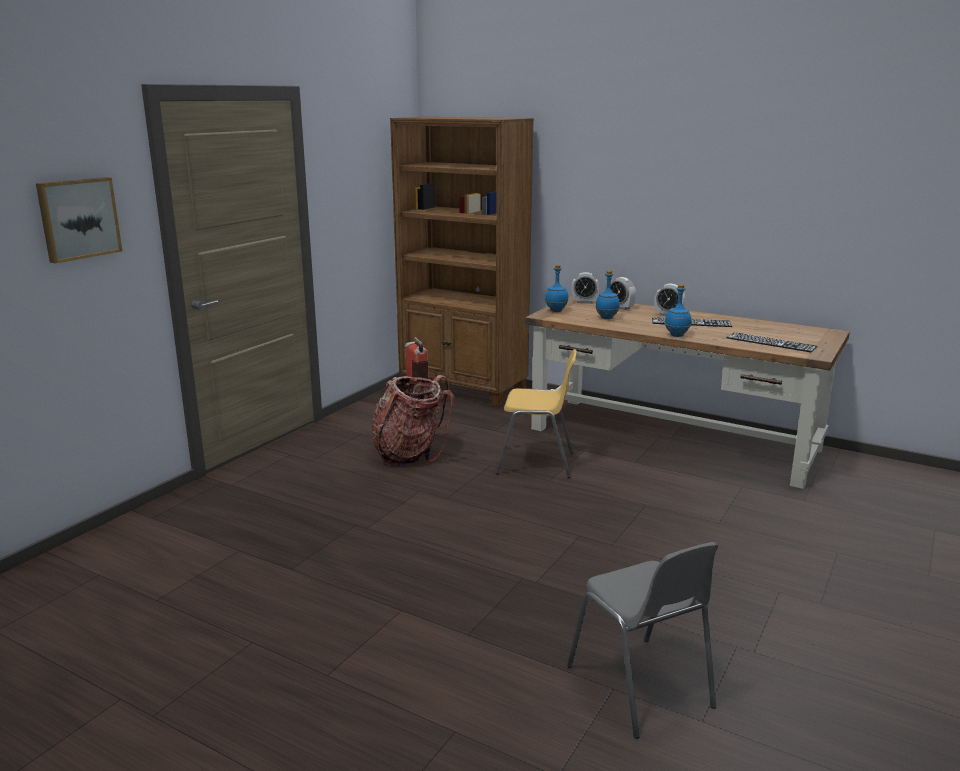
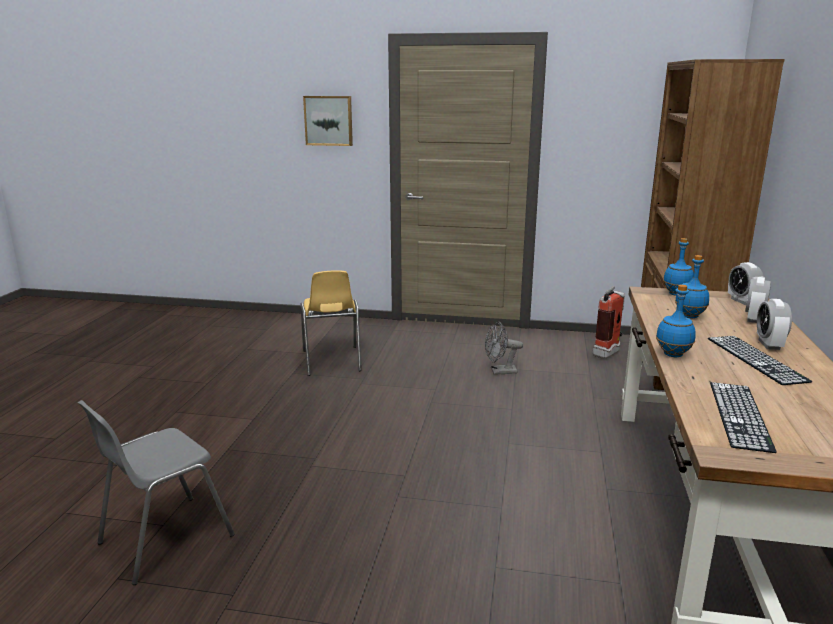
camera: 70 degrees right, 0 degrees up
(410, 454) = (499, 372): backpack -> grey fan
(536, 463) = (540, 430): yellow chair -> yellow chair (331, 361)

